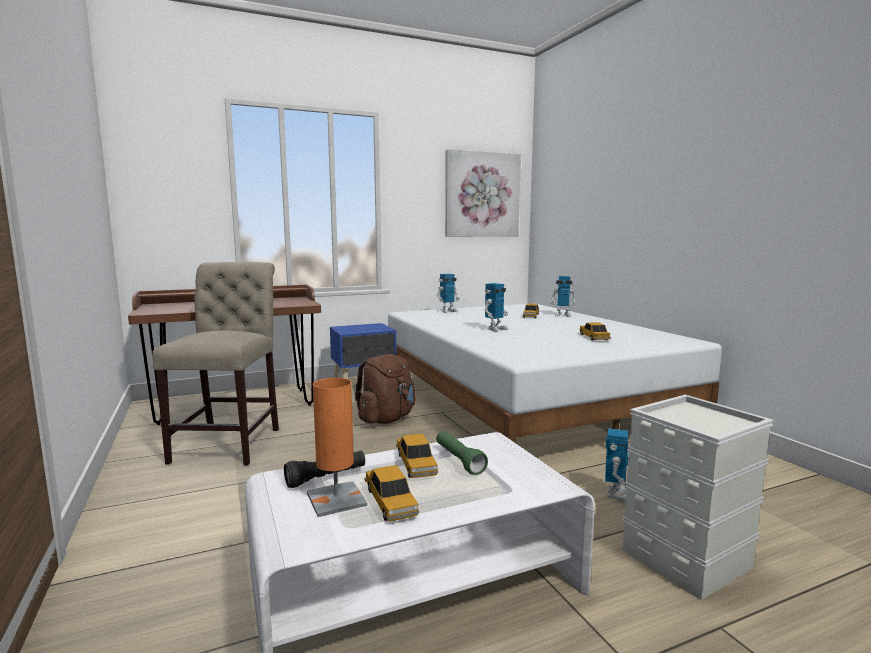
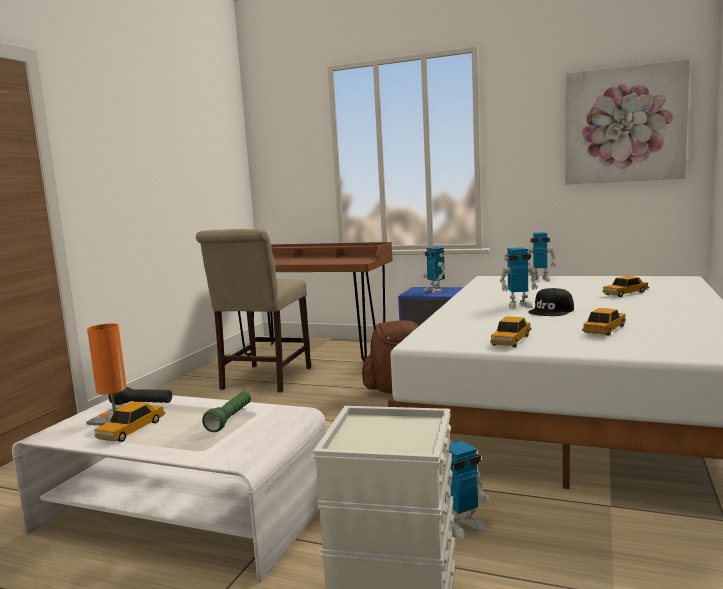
camera: 45 degrees right, 0 degrees up
(231, 442) = (263, 380): beige chair -> beige chair turned 150 degrees clockwise
(416, 464) = (202, 412): toy car -> toy car (511, 340)
(528, 330) = (551, 311): none -> black cap
(562, 315) = (674, 297): toy robot -> toy robot (434, 291)

